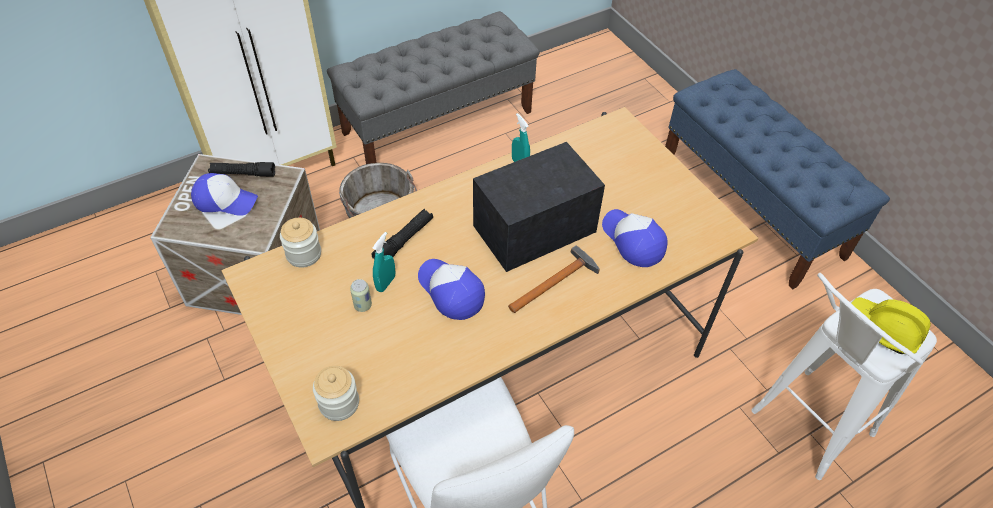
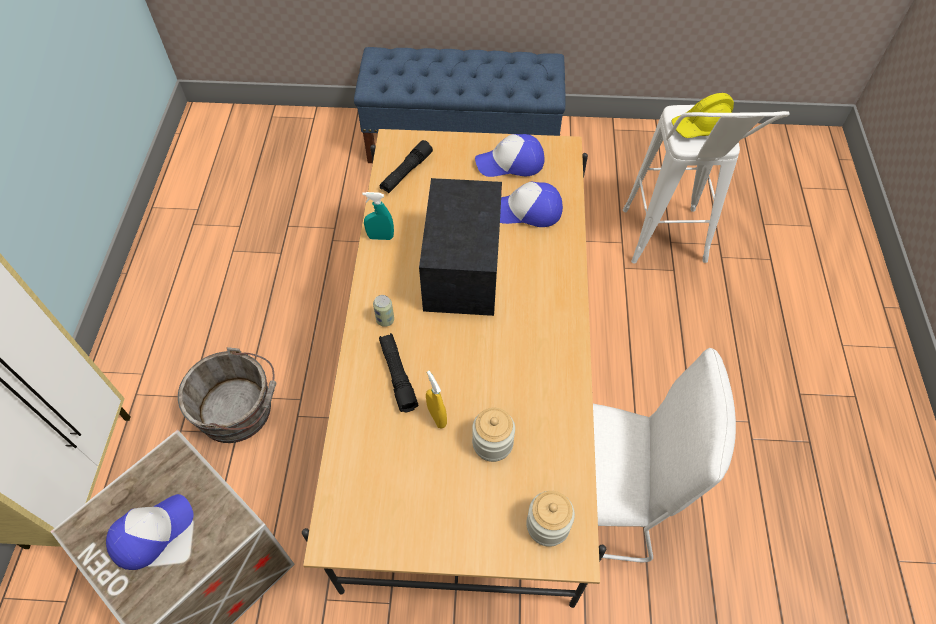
camera: 55 degrees left, 5 degrees up
(243, 173) = (128, 495): black flashlight -> black flashlight (406, 172)
(304, 254) = (345, 472): jar -> jar (492, 443)
(363, 305) = (449, 449): can -> can (385, 320)
(385, 283) = (437, 417): turquoise spray bottle -> yellow spray bottle
(438, 122) = (165, 295): grey bench -> none
(450, 291) = (484, 369): cap -> cap (510, 163)
(555, 282) = (530, 287): hammer -> none

